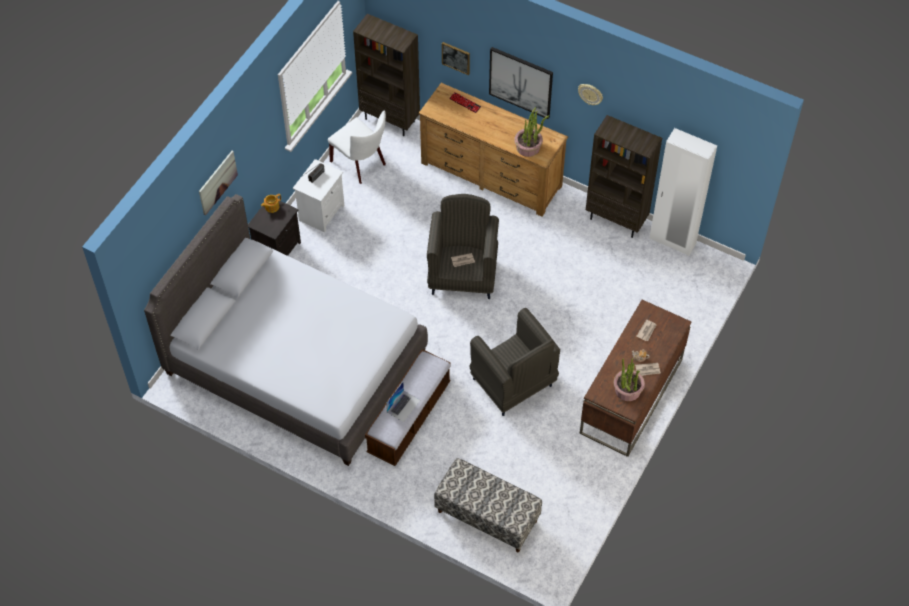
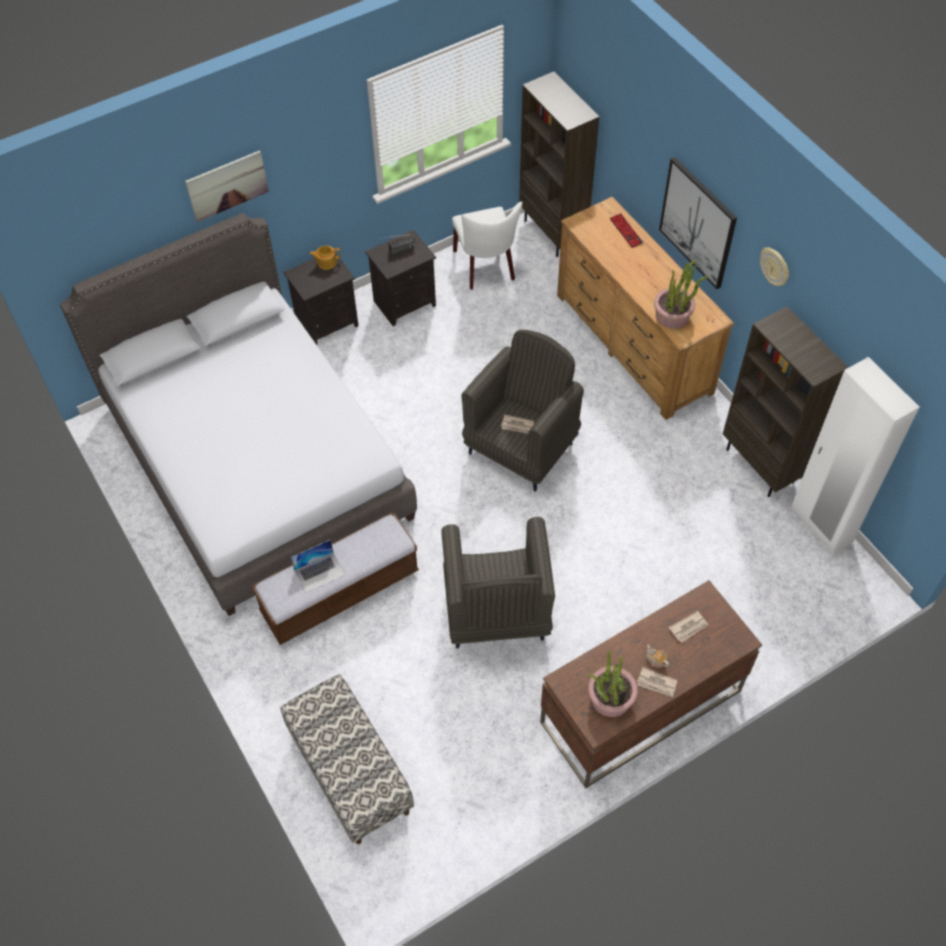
camera: 30 degrees right, 0 degrees up
(321, 212) = (405, 302): white nightstand -> black nightstand
(456, 57) = (634, 164): picture -> none

